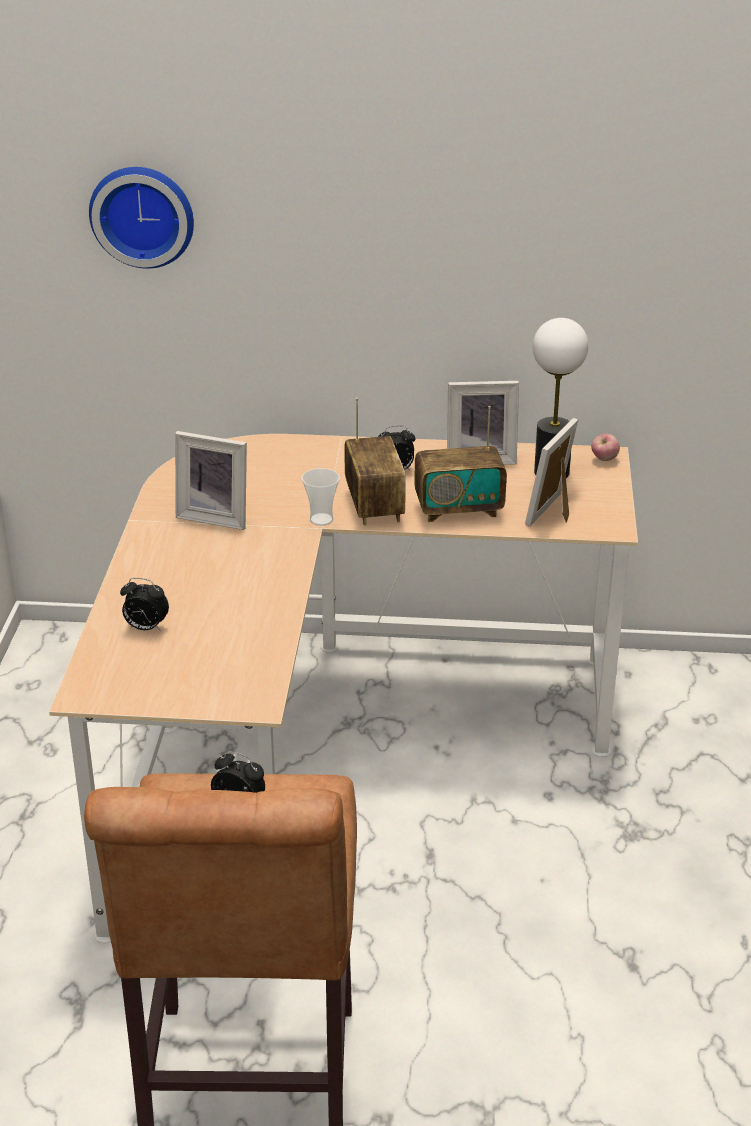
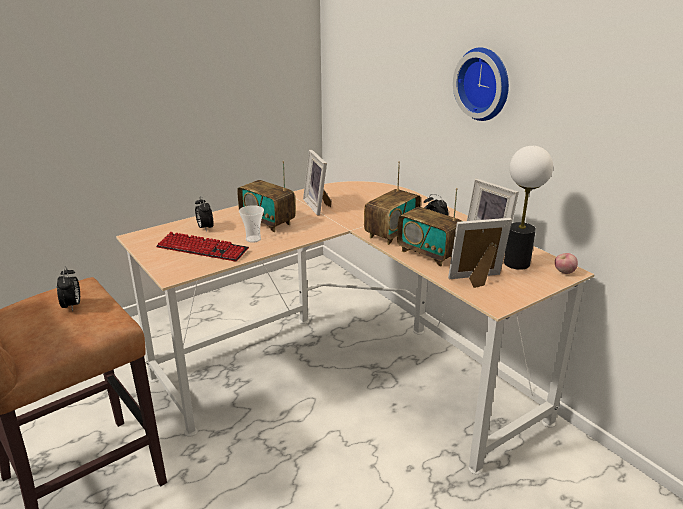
camera: 50 degrees right, 5 degrees down
(143, 214) = (377, 42): wall clock -> wall clock (485, 83)
(205, 573) = (267, 222): none -> radio
(210, 653) = (202, 249): none -> keyboard
(321, 520) = (356, 227): cup -> cup (253, 239)

